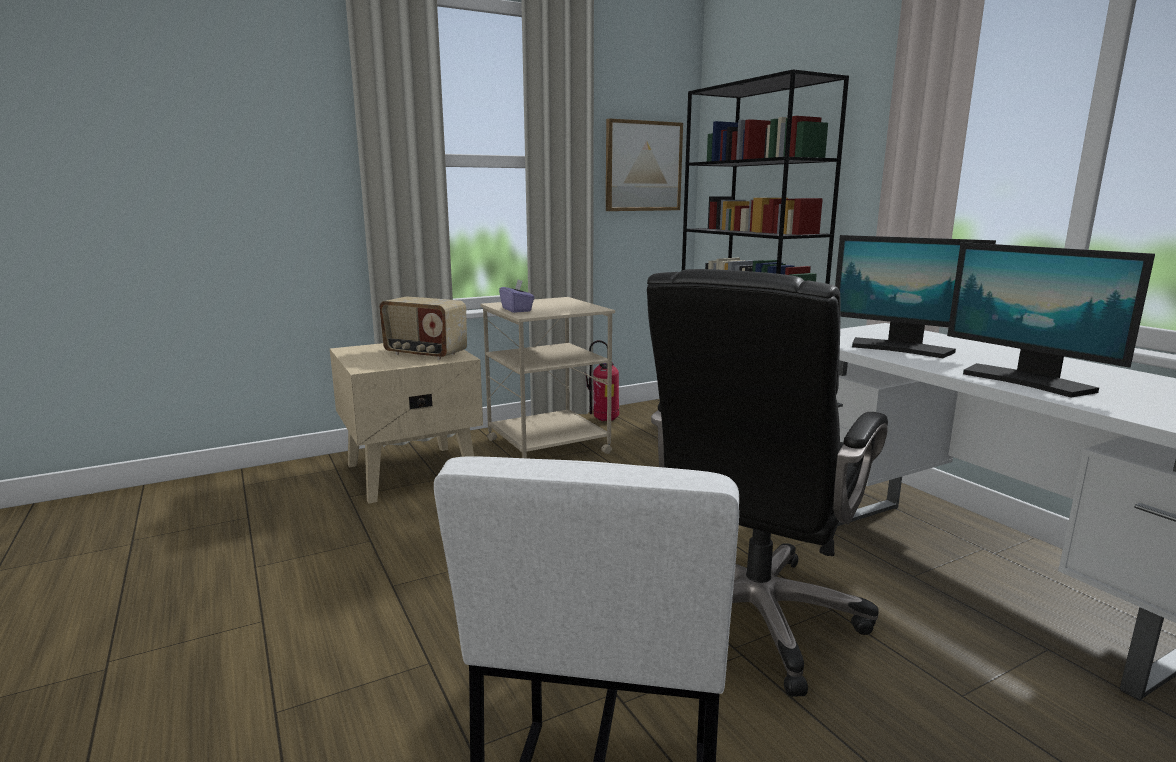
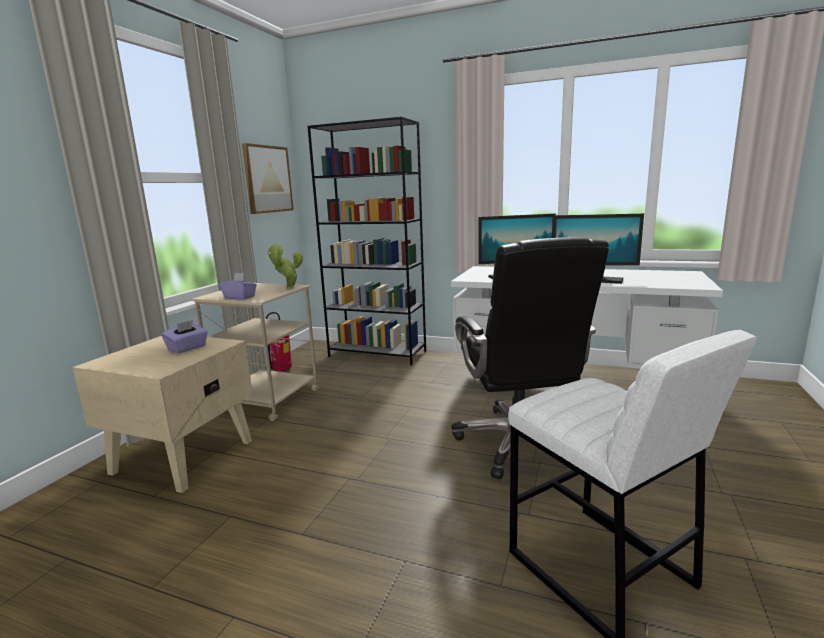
camera: 40 degrees left, 0 degrees up
(424, 354) = (187, 348): radio -> purple tissue box
(584, 309) = (288, 288): none -> potted plant

